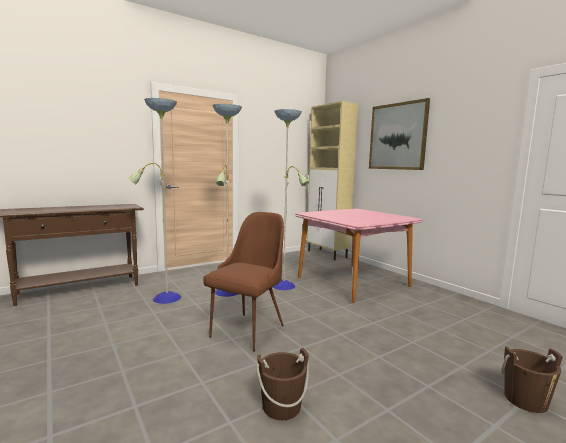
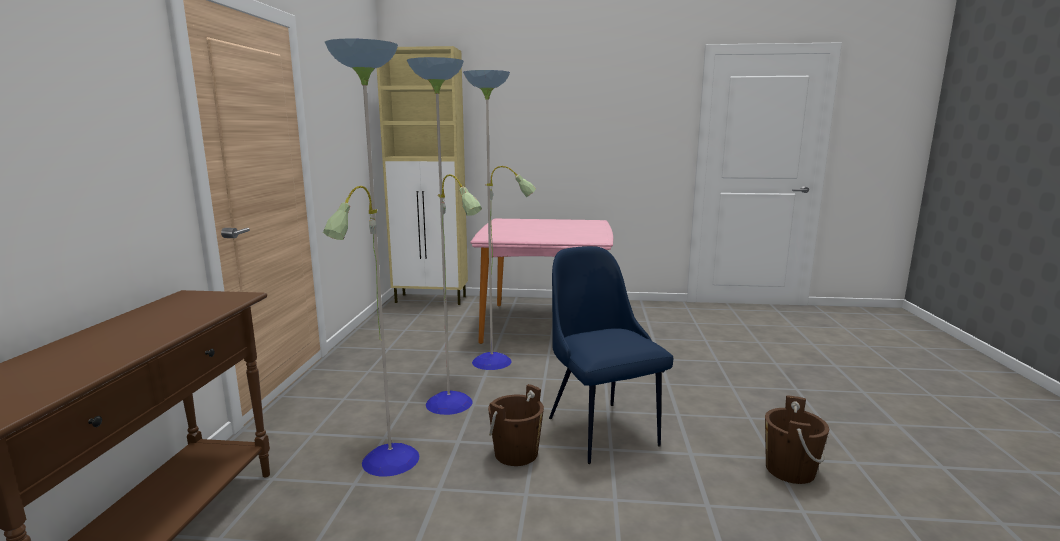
camera: 50 degrees left, 5 degrees up
(248, 331) = (600, 431): brown chair -> blue chair
(397, 136) = (540, 109): picture -> none
(525, 400) = (837, 366): brown bucket -> brown bucket (516, 453)

